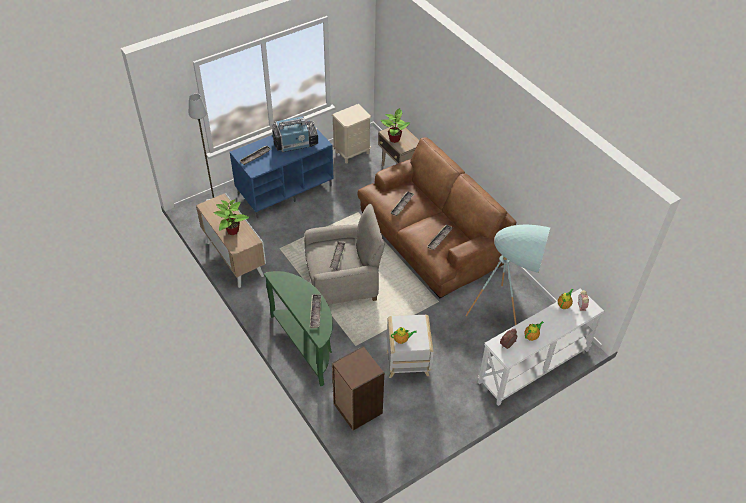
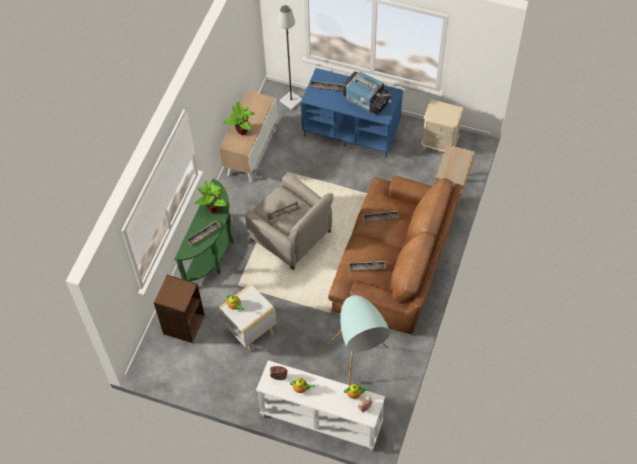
camera: 55 degrees right, 10 degrees up
(394, 139) = (449, 161): potted plant -> potted plant (214, 208)

